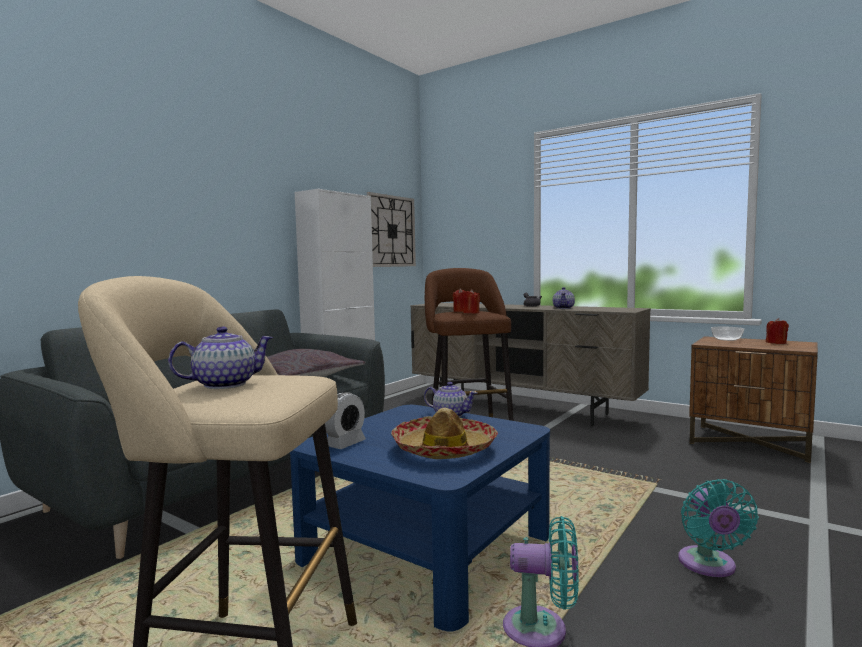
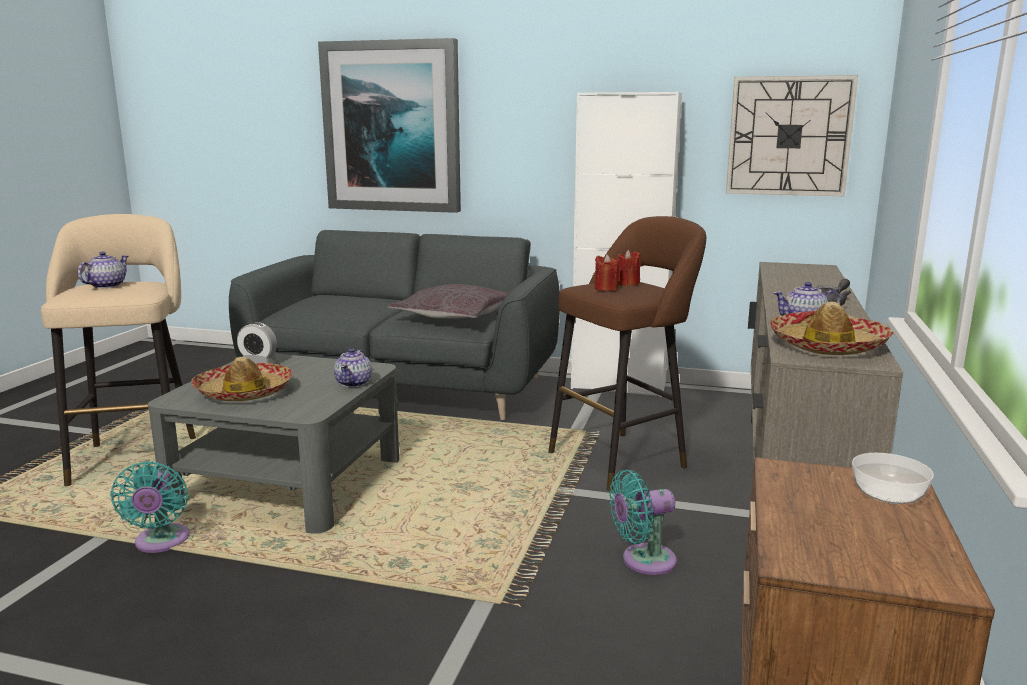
camera: 70 degrees right, 10 degrees up
(114, 205) = (392, 127): none -> picture
(224, 384) = (106, 286): teapot -> teapot turned 105 degrees counterclockwise
(426, 547) = (290, 482): blue coffee table -> grey coffee table
(609, 309) = (828, 346): none -> hat
(709, 566) = (263, 631): turquoise fan -> turquoise fan (643, 561)
(776, 343) = (887, 545): red candle -> none

